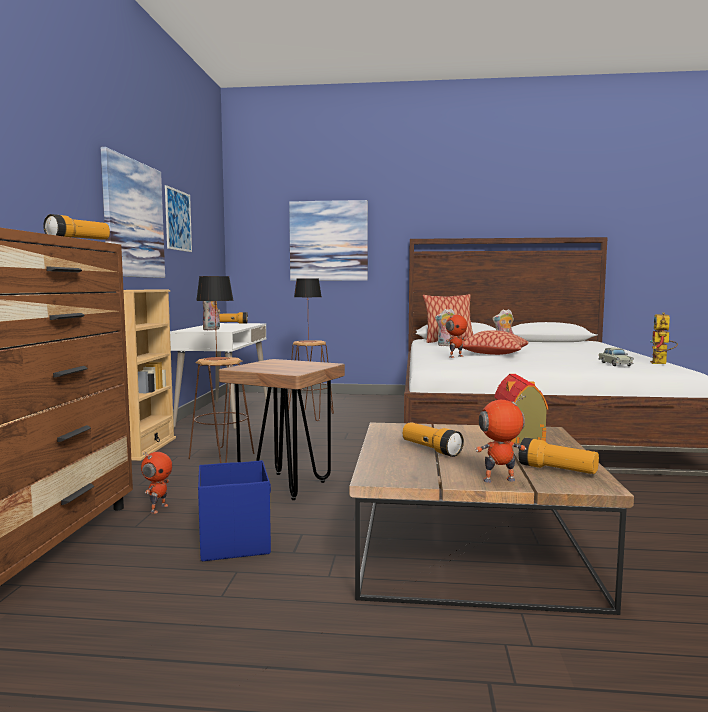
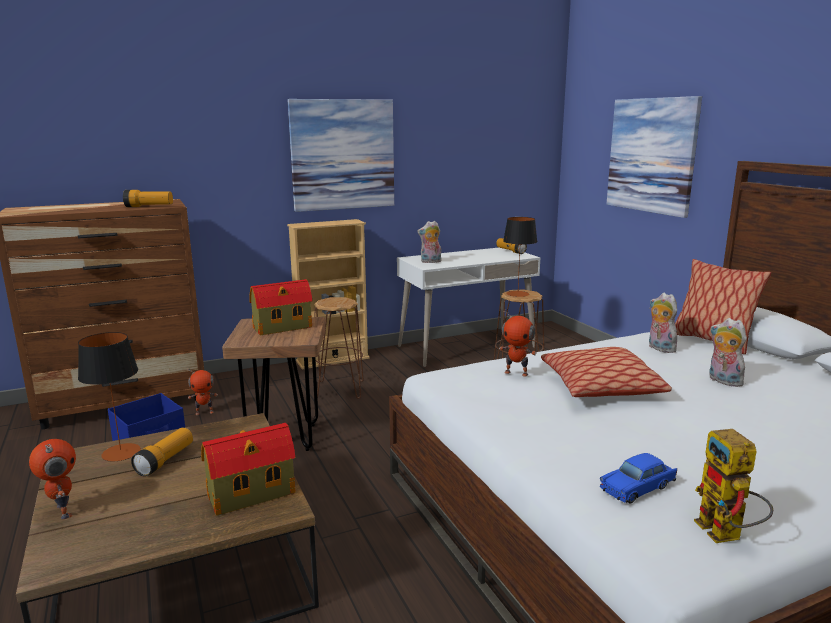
camera: 60 degrees right, 10 degrees up
(178, 220) = (436, 142): picture -> none
(216, 359) = (335, 301): table lamp -> table lamp (121, 452)
(278, 365) = (281, 328): none -> toy house
(557, 470) = (103, 537): flashlight -> none
(615, 364) = (638, 488): beige toy car -> blue toy car
(661, 363) = (726, 535): toy robot -> toy robot turned 90 degrees counterclockwise

